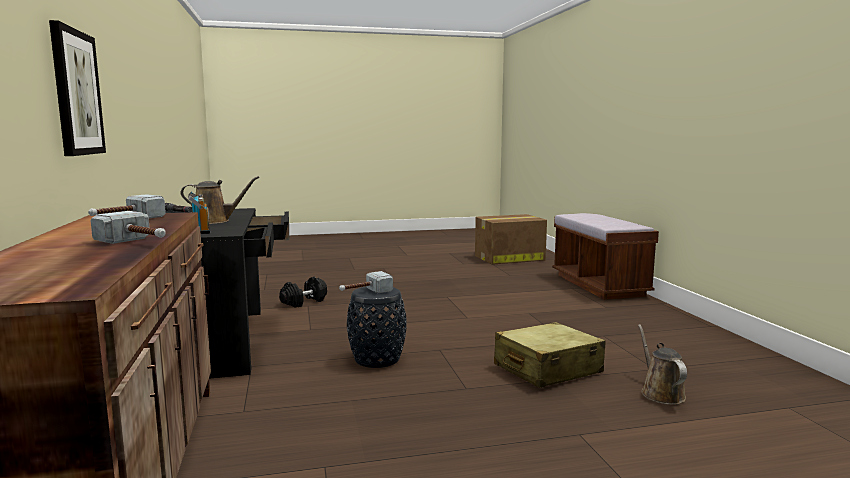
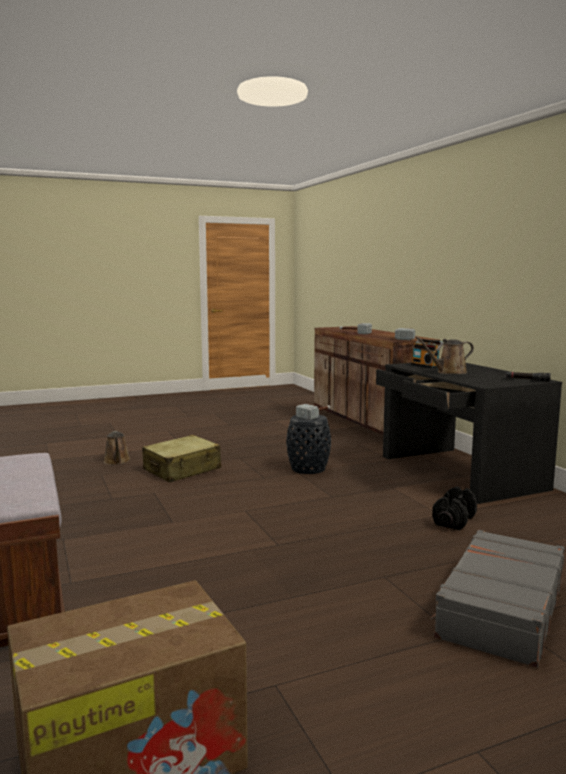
camera: 170 degrees right, 0 degrees up
(76, 93) = (459, 274): picture -> none
(351, 271) = (500, 610): none -> grey suitcase

